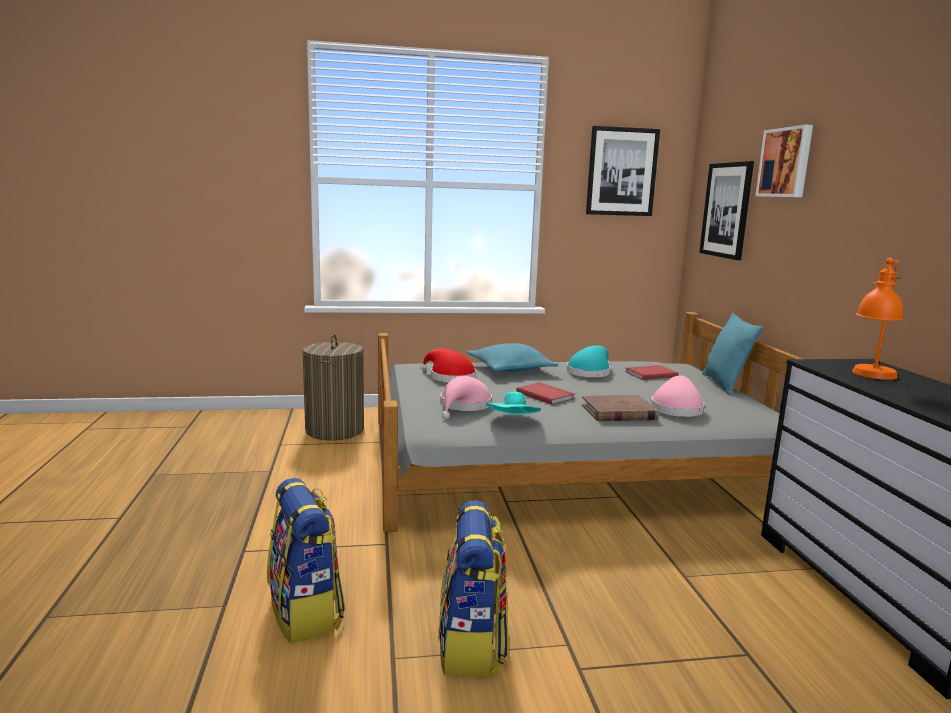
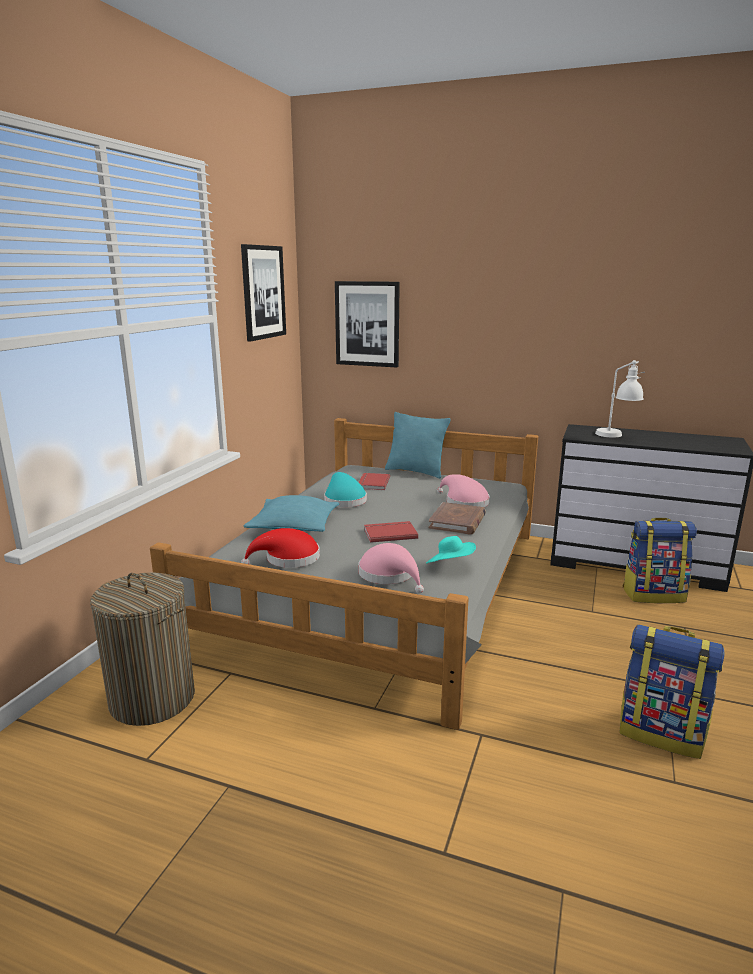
camera: 60 degrees left, 5 degrees up
(307, 612) = (592, 822): backpack -> backpack (653, 594)
(786, 162) = (444, 285): picture -> none
(871, 377) = (616, 436): orange table lamp -> white table lamp

